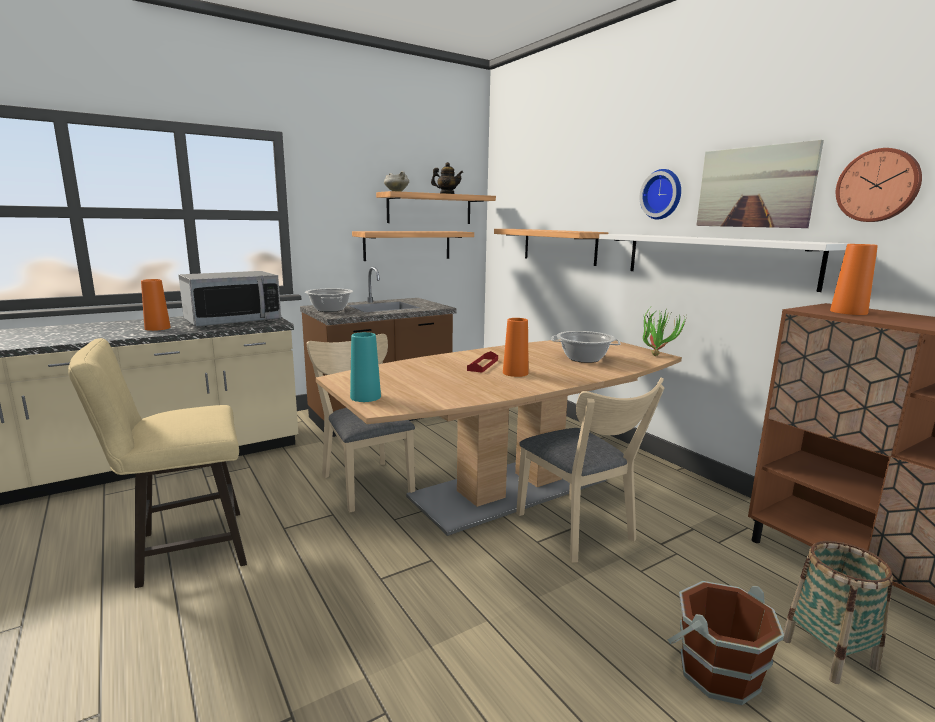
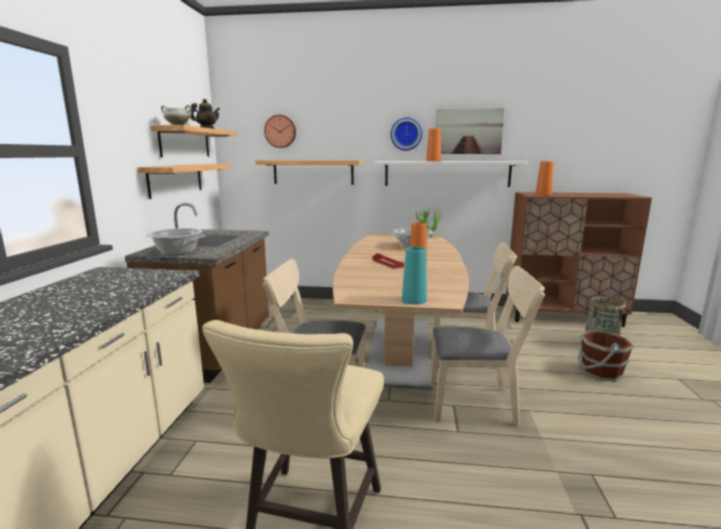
camera: 50 degrees left, 0 degrees up
(157, 328) = (56, 315): orange vase -> orange vase (433, 161)
(233, 321) = (119, 284): microwave -> none
(454, 577) = (479, 404): none -> beige chair
(878, 185) = (531, 132): wall clock -> wall clock (280, 131)

